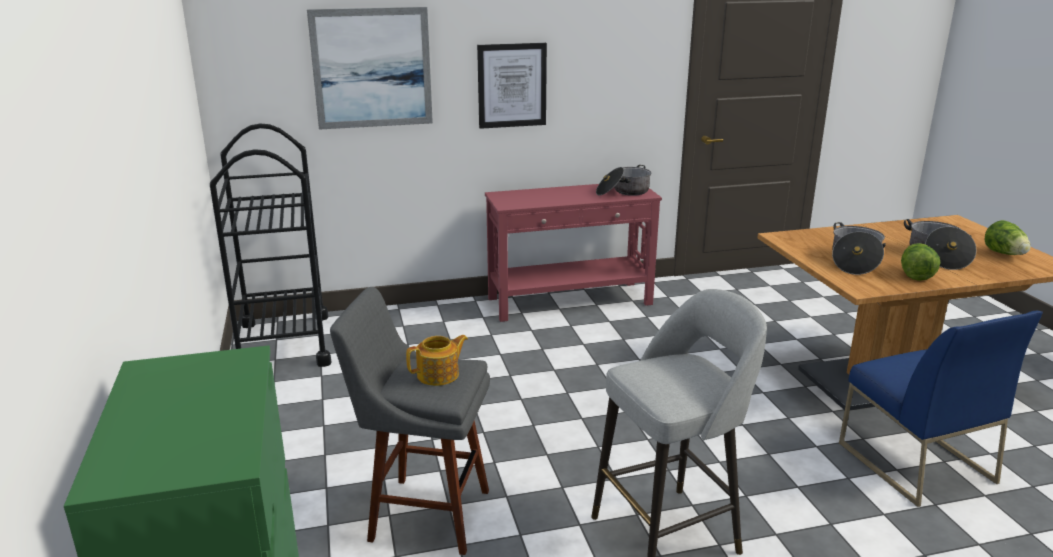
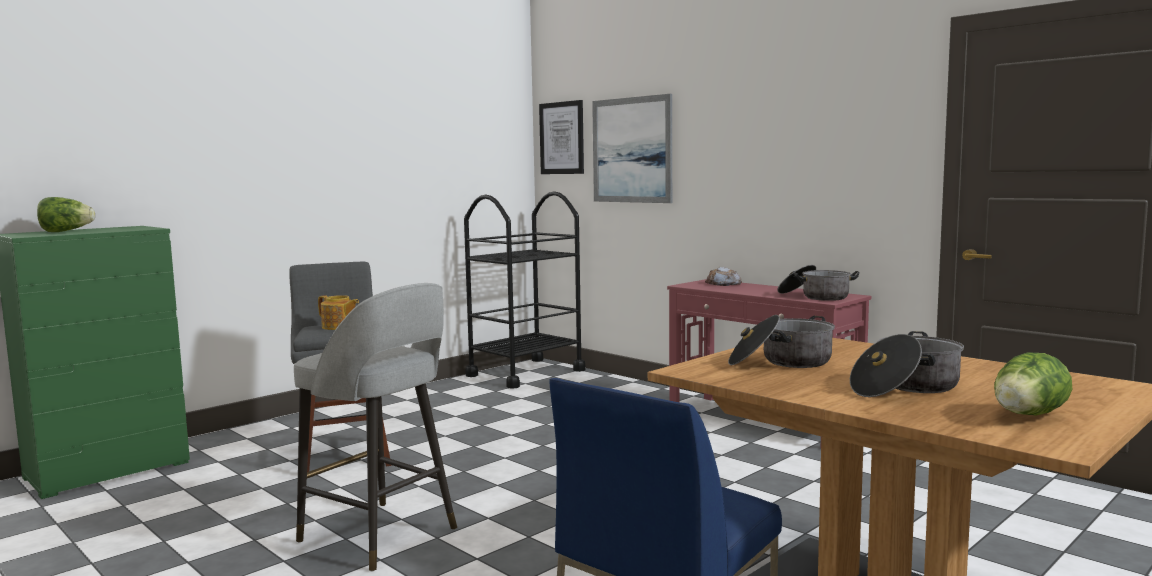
camera: 60 degrees right, 15 degrees down
(512, 85) = (739, 169): picture -> picture (562, 138)
(520, 195) = (723, 283): none -> bread
(915, 275) = (792, 384): lettuce -> lettuce (66, 231)

